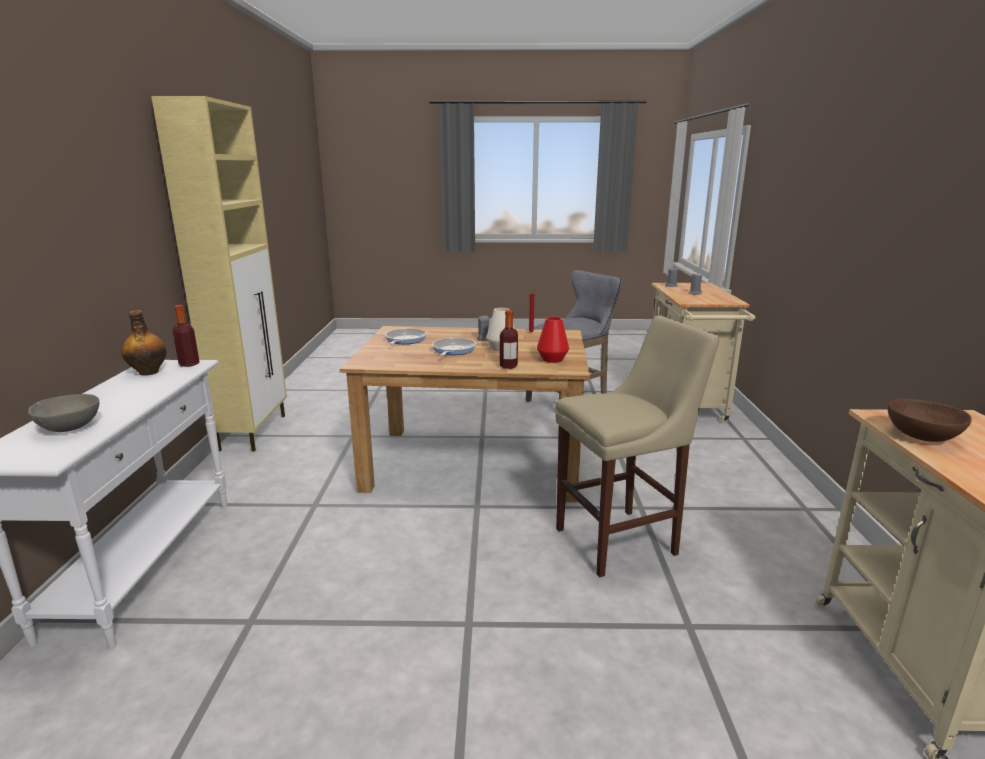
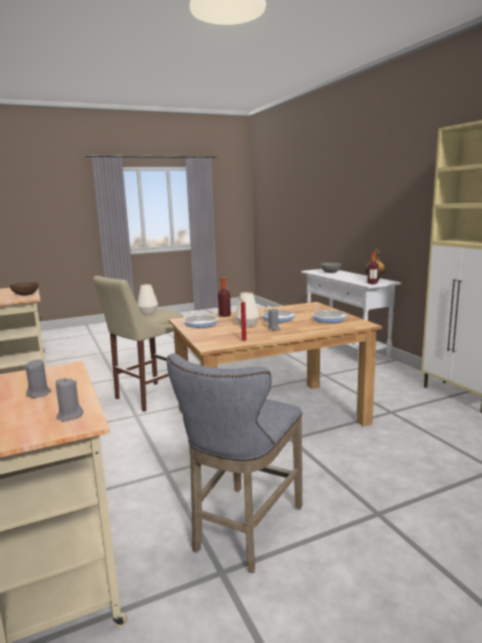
camera: 155 degrees right, 5 degrees down
(552, 359) = (200, 323): red vase -> frying pan
(617, 405) = (148, 312): none -> white vase

